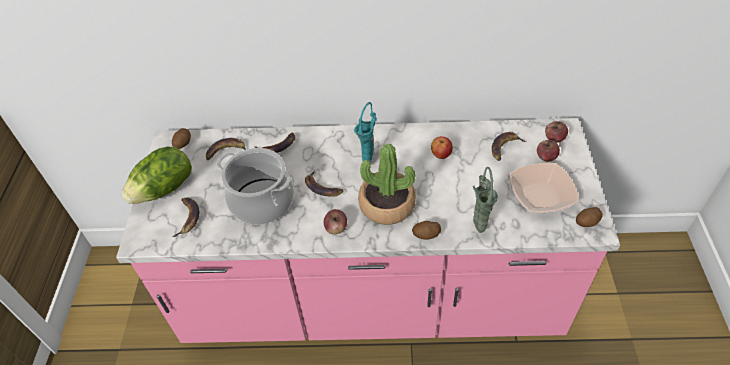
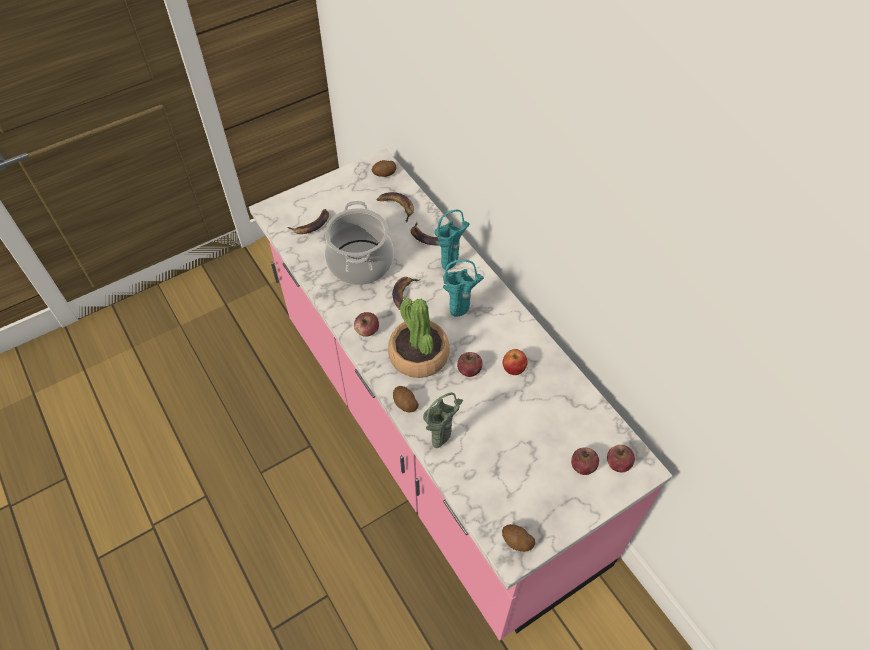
camera: 55 degrees right, 5 degrees up
(165, 189) = (329, 193): lettuce -> none
(318, 146) = (451, 266): none -> turquoise vase
(423, 180) = (469, 370): none -> apple
(505, 148) = (567, 421): banana -> none
(540, 195) = (523, 482): bowl -> none

